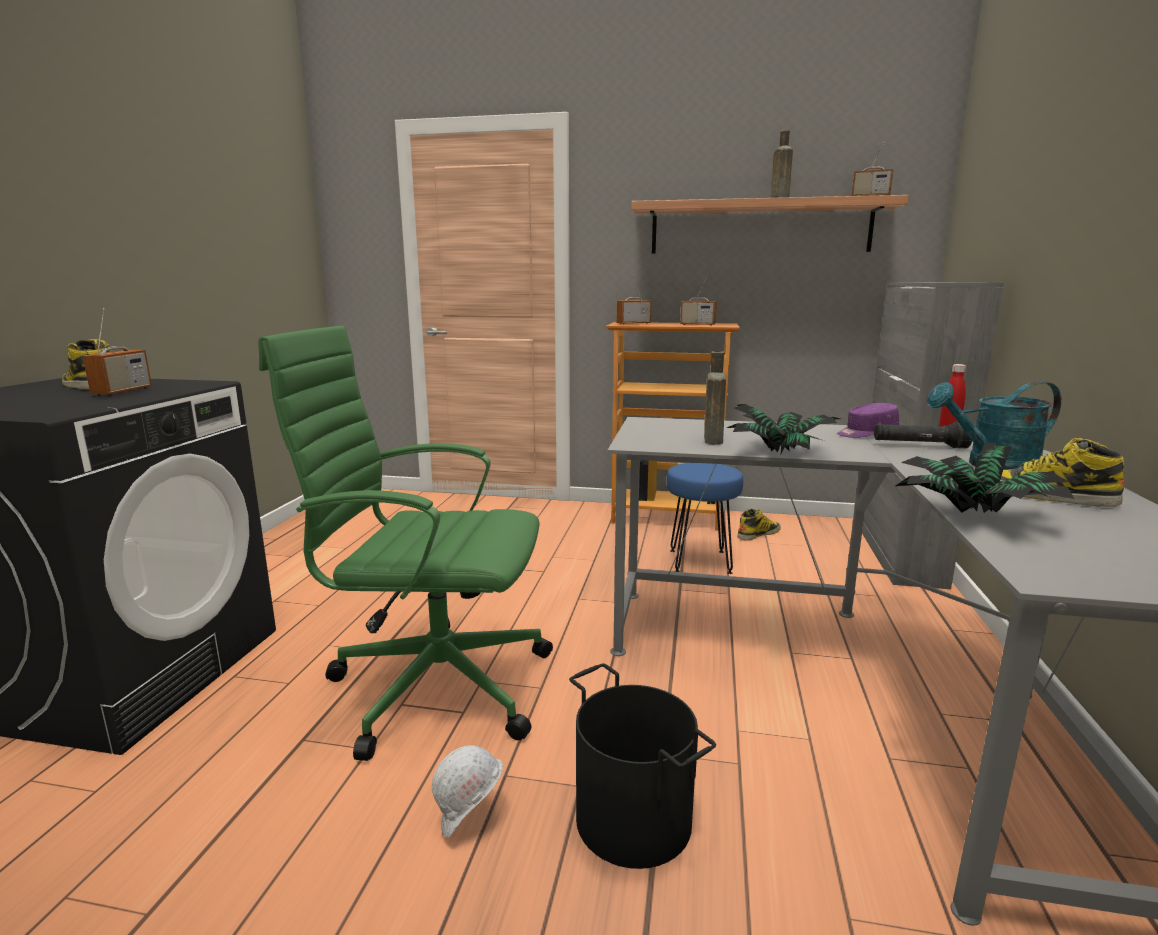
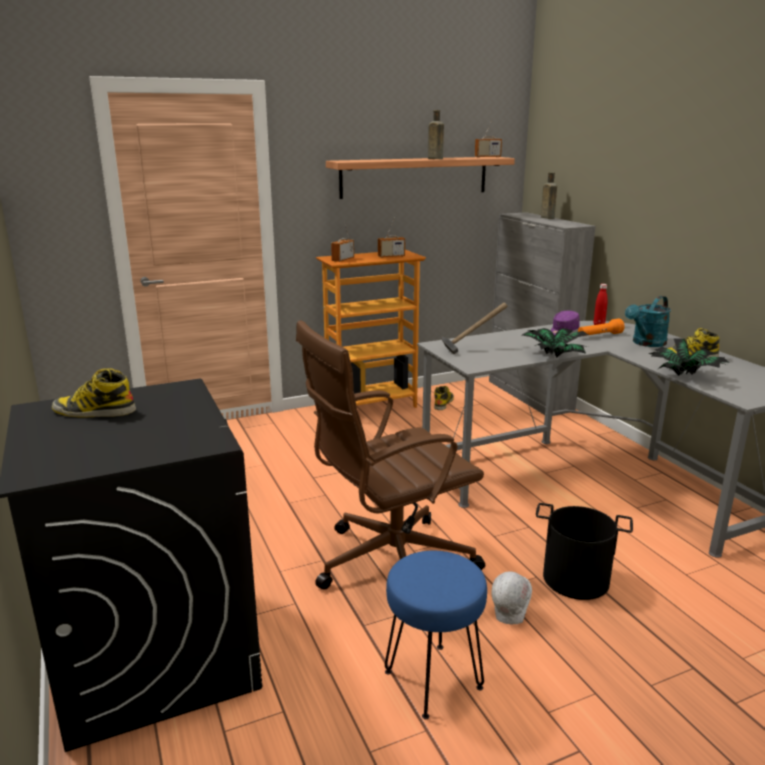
camera: 35 degrees left, 5 degrees up
(122, 391) = (157, 410): radio -> none
(434, 684) = (390, 564): green office chair -> brown office chair
(680, 430) = (471, 348): none -> hammer
(700, 561) = (434, 432): blue stool -> blue stool (433, 678)
(712, 440) = (504, 353): brown bottle -> brown bottle (546, 217)
(919, 446) = (599, 335): black flashlight -> orange flashlight

